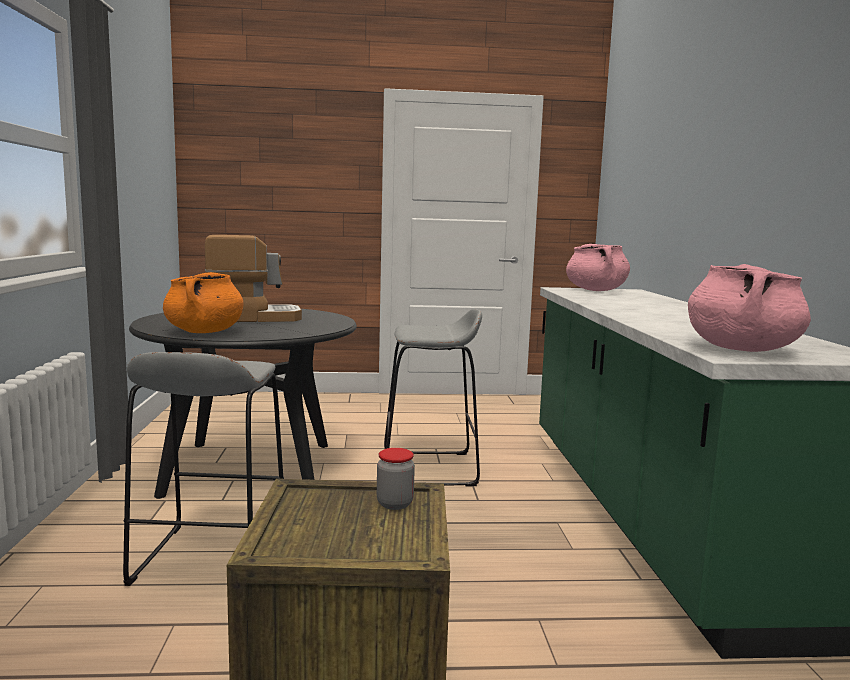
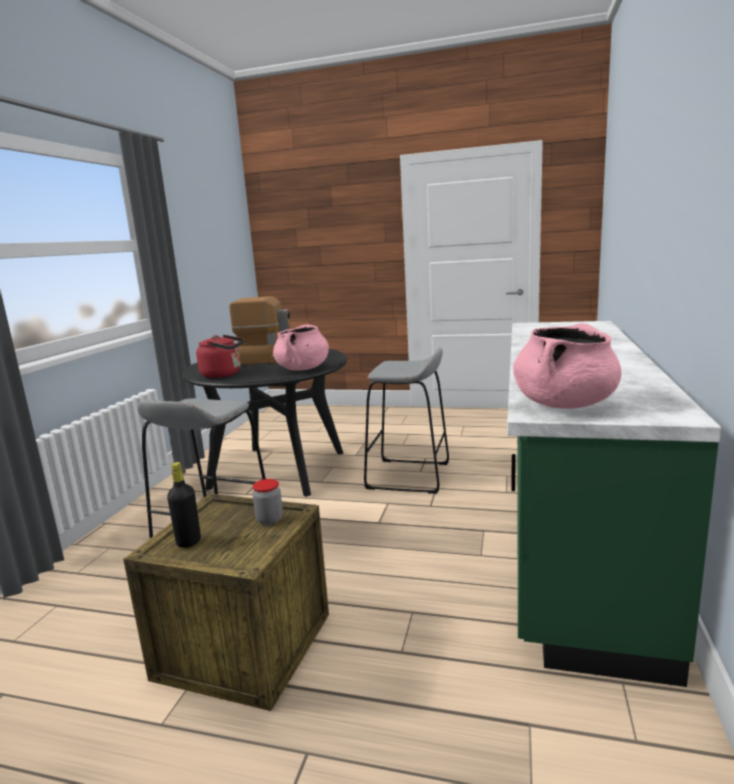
camera: 20 degrees right, 5 degrees up
(204, 332) = (224, 374): orange cooking pot -> red kettle
(305, 536) = (188, 542): none -> black bottle
(596, 290) = (558, 325): pink cooking pot -> pink cooking pot (302, 369)

